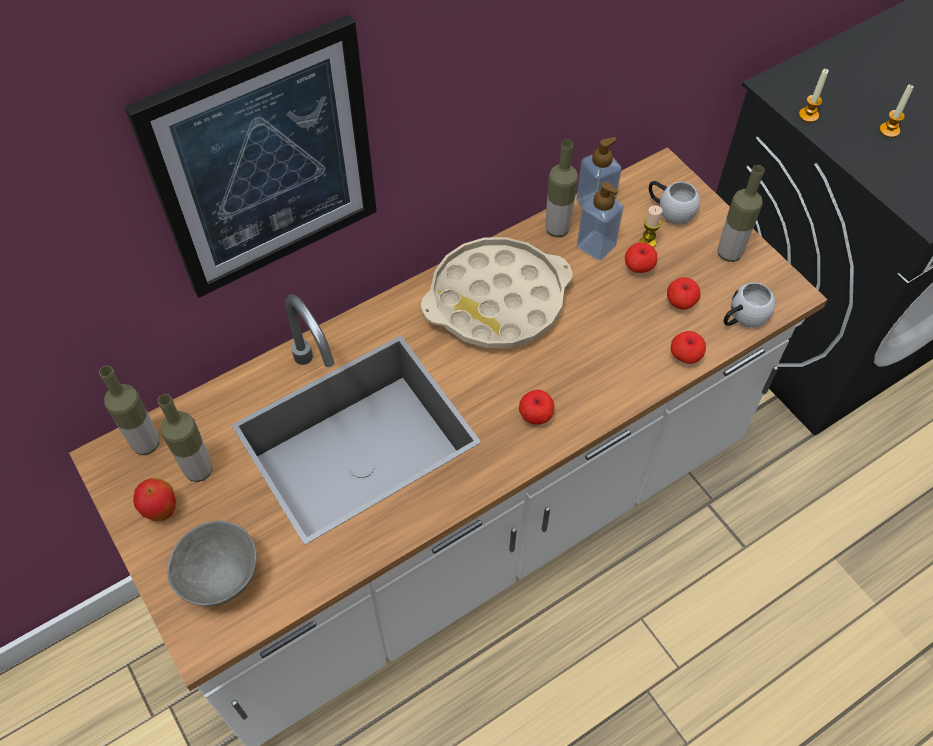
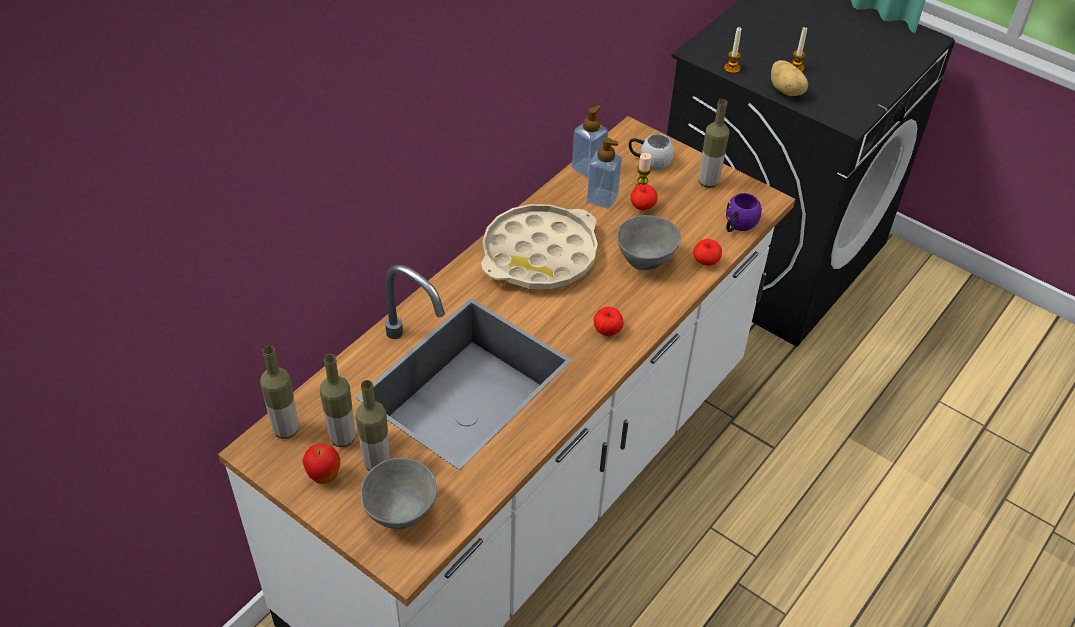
camera: 20 degrees left, 10 degrees down
(265, 162) = (365, 152): picture -> none
(557, 229) = (565, 192): bottle -> bottle (377, 463)
(614, 337) = (645, 261): none -> grey bowl
(680, 303) = (686, 225): apple -> none
(742, 319) = (737, 226): white mug -> purple mug
(865, 158) = (786, 90): none -> potato

